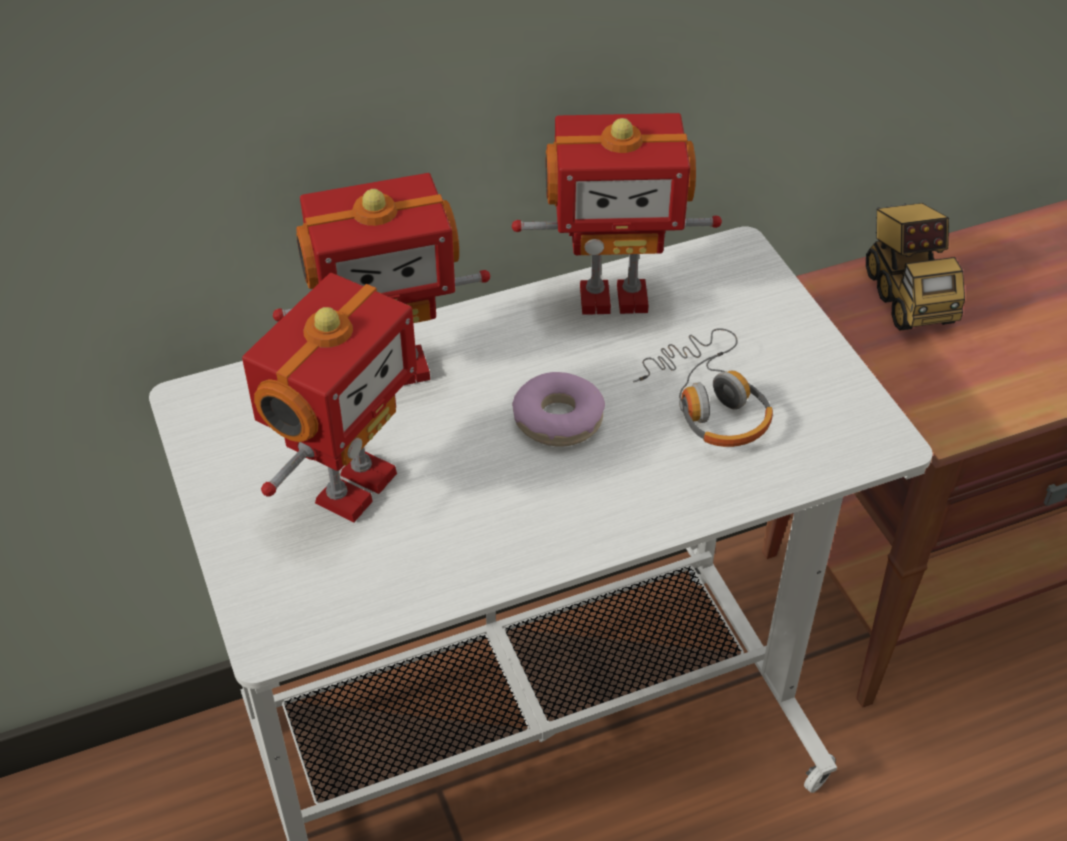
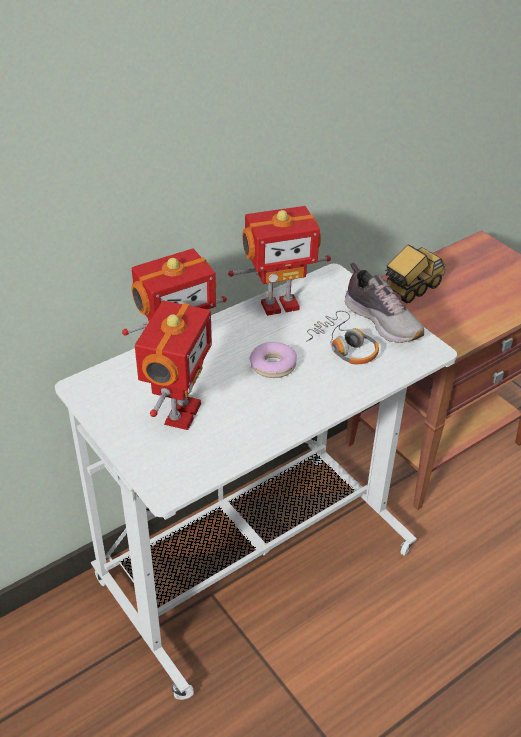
camera: 15 degrees left, 5 degrees down
(804, 361) = (382, 320): none -> shoe
(907, 295) = (411, 289): toy truck -> toy truck turned 105 degrees counterclockwise

